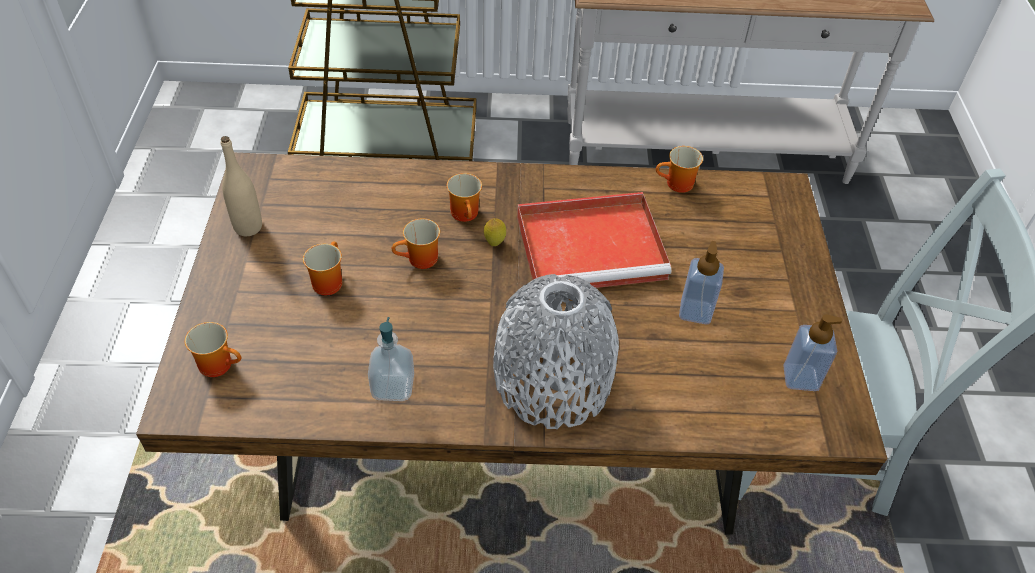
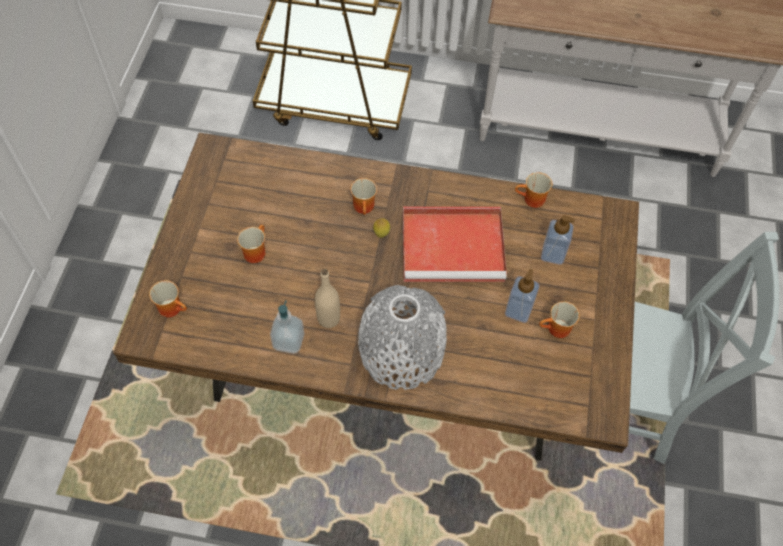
camera: 10 degrees right, 10 degrees up
(248, 227) = (204, 199): beige bottle -> beige bottle (328, 319)
(420, 261) = (324, 243): mug -> mug (557, 330)
(800, 377) = (582, 374): soap dispenser -> soap dispenser (553, 254)

